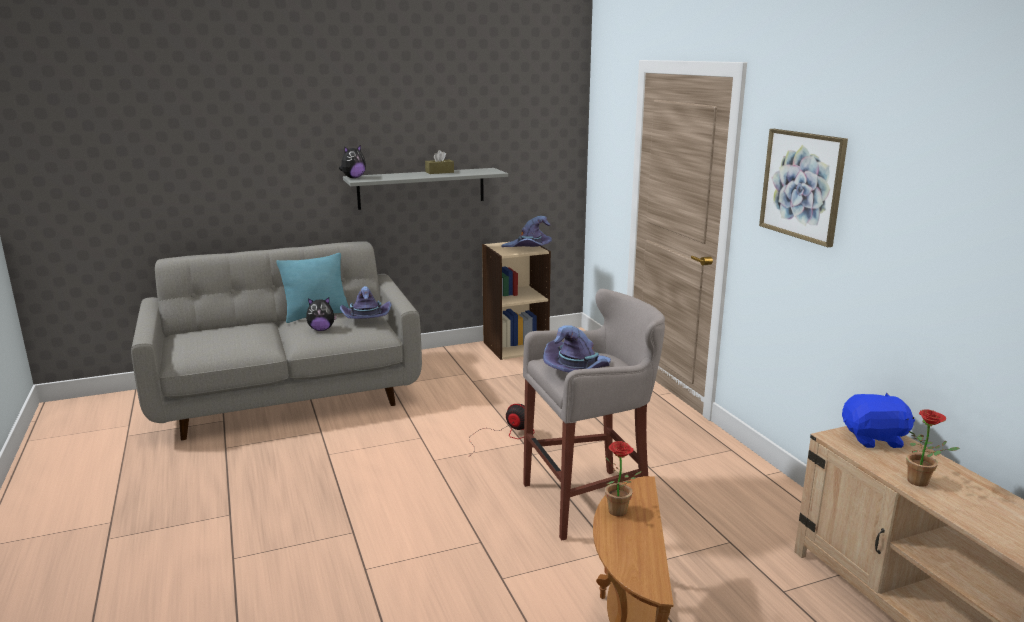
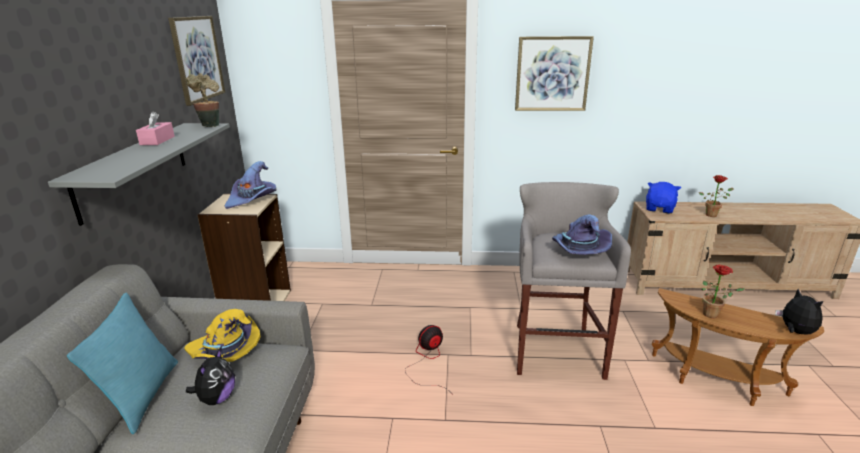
camera: 65 degrees left, 5 degrees up
(353, 178) = (83, 177): plush toy -> plush toy (795, 331)
(366, 319) = (225, 352): purple hat -> yellow hat
(439, 172) = (157, 141): brown tissue box -> pink tissue box
(494, 171) = (210, 125): none -> potted plant
(534, 118) = (197, 59): none -> picture

